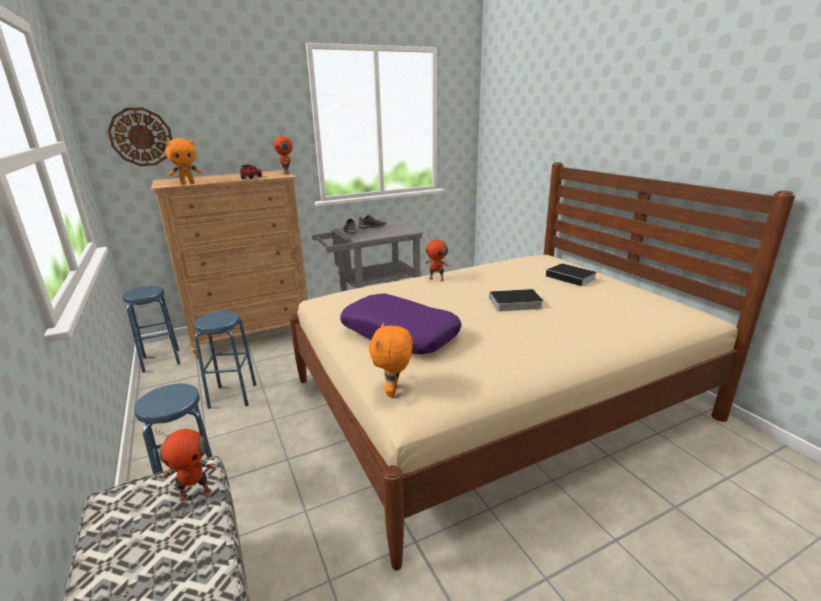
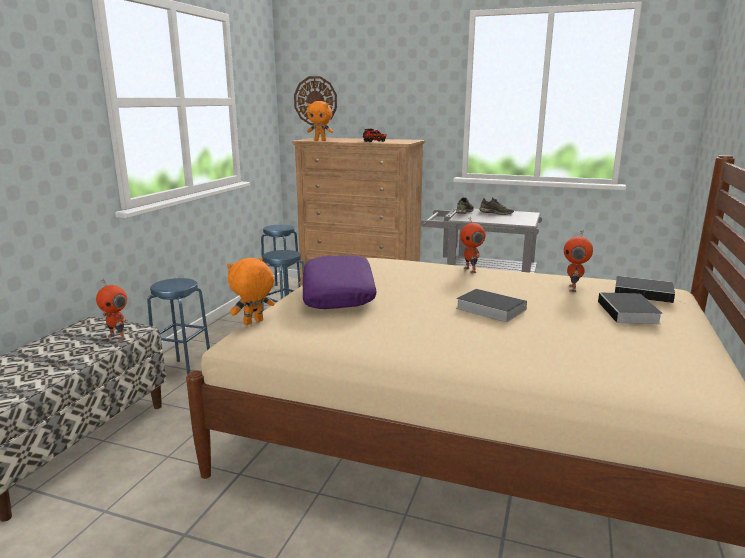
camera: 45 degrees right, 5 degrees down
(287, 173) = (412, 141): toy robot -> toy robot (574, 289)
(549, 262) = (645, 293): none -> book

